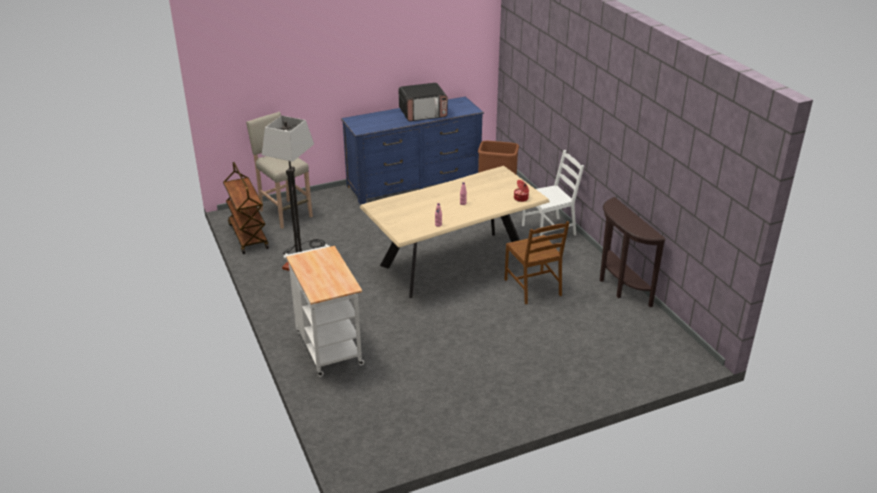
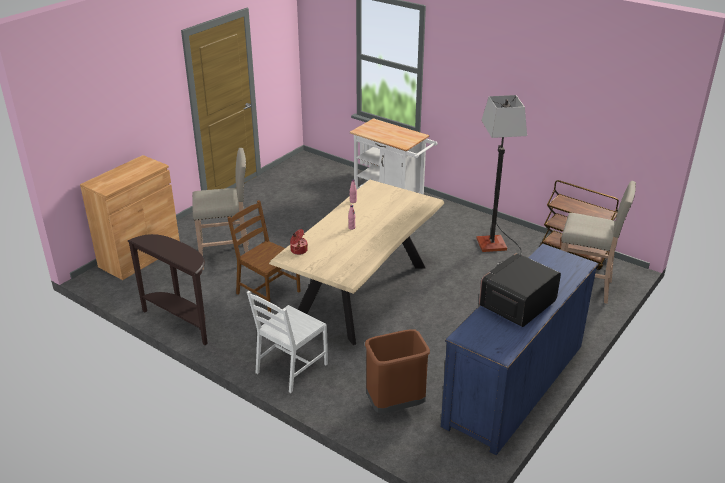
camera: 150 degrees right, 0 degrees up
(552, 336) = (227, 256): none -> beige stool
(645, 368) = (140, 256): none -> brown cabinet

